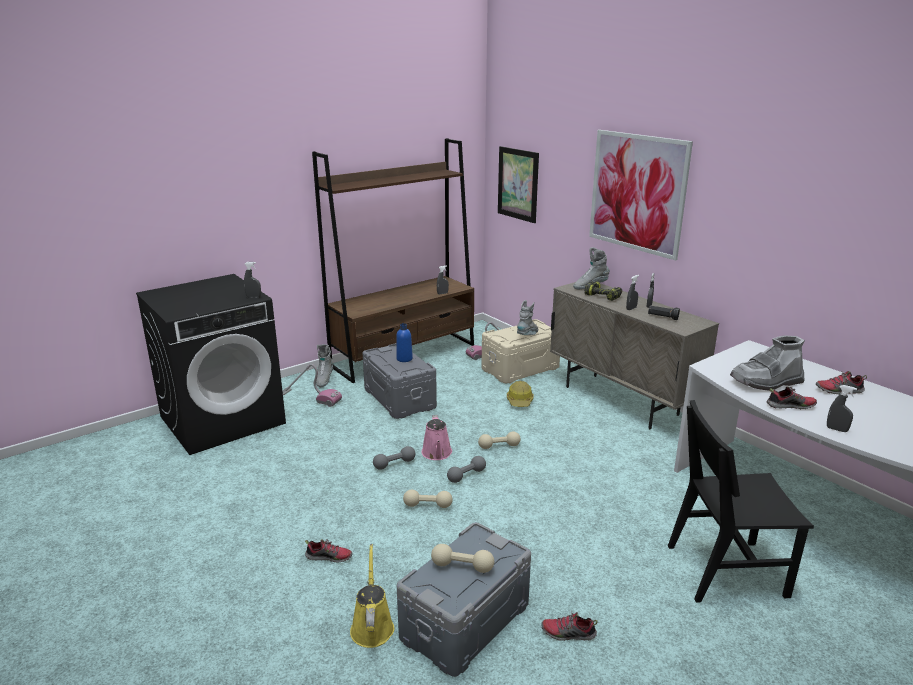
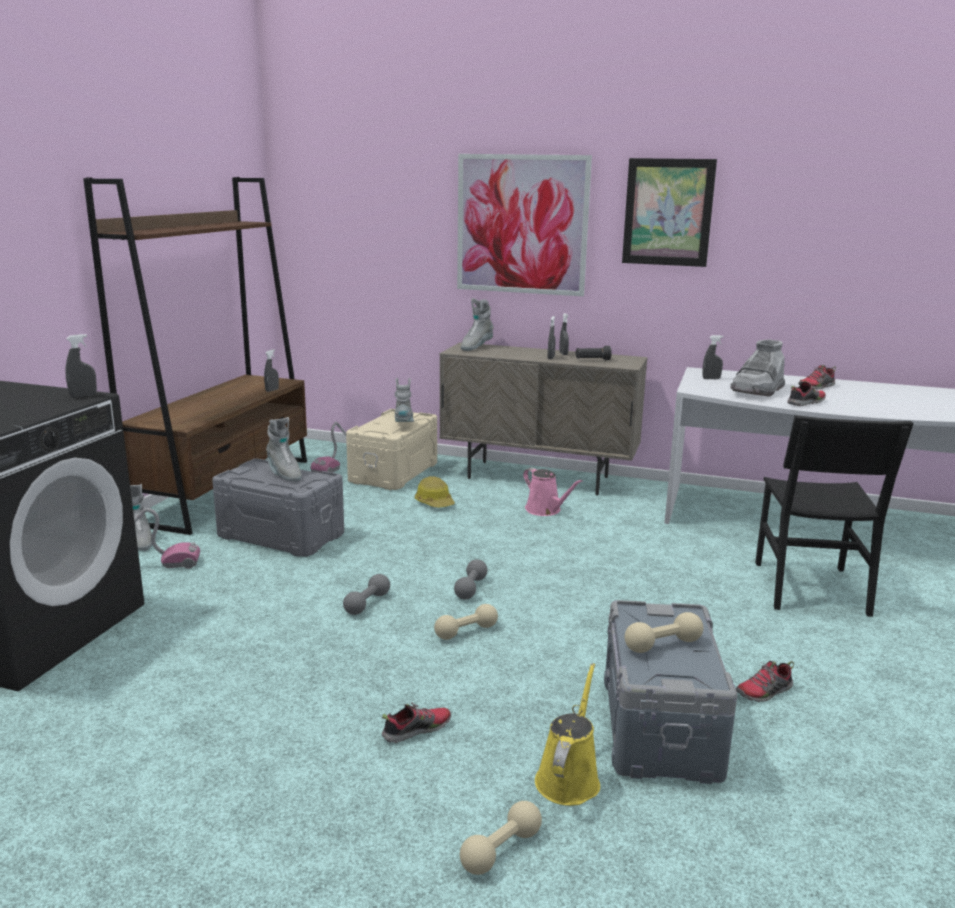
camera: 35 degrees left, 5 degrees down
(372, 626) = (569, 778): yellow watering can -> yellow watering can turned 60 degrees clockwise
(404, 359) = (284, 474): blue bottle -> grey boot
(437, 454) = (407, 578): pink watering can -> pink watering can (545, 510)
(499, 446) = (469, 550): beige dumbbell -> beige dumbbell (501, 850)
(518, 184) = (333, 238): picture -> picture (668, 212)
(604, 296) = (505, 352): power drill -> none
(725, 570) = (809, 588): black chair -> black chair turned 45 degrees counterclockwise
(836, 429) = (864, 410): grey spray bottle -> grey spray bottle (711, 378)

